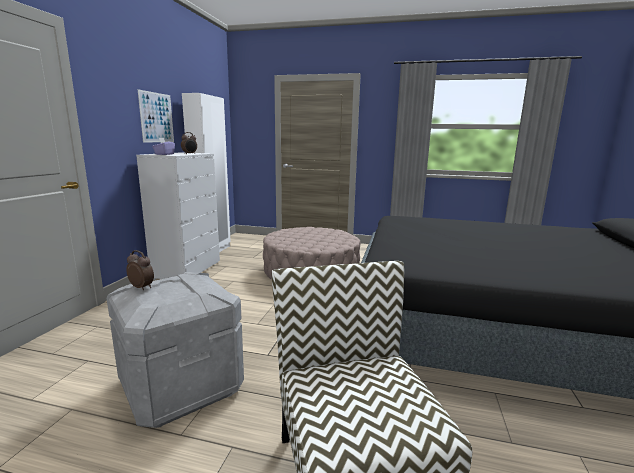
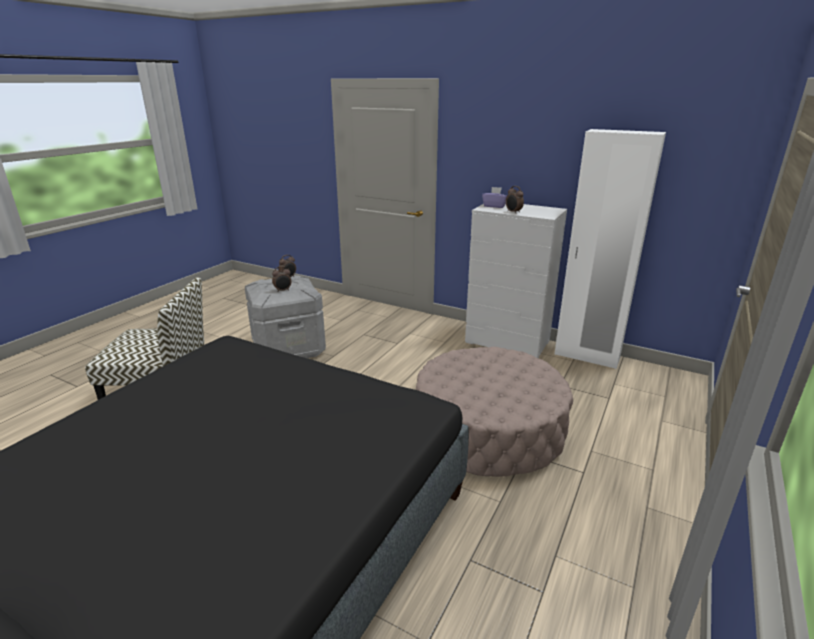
camera: 105 degrees right, 10 degrees up
(156, 117) = (537, 162): picture -> none
(201, 282) = (283, 290): none -> alarm clock

